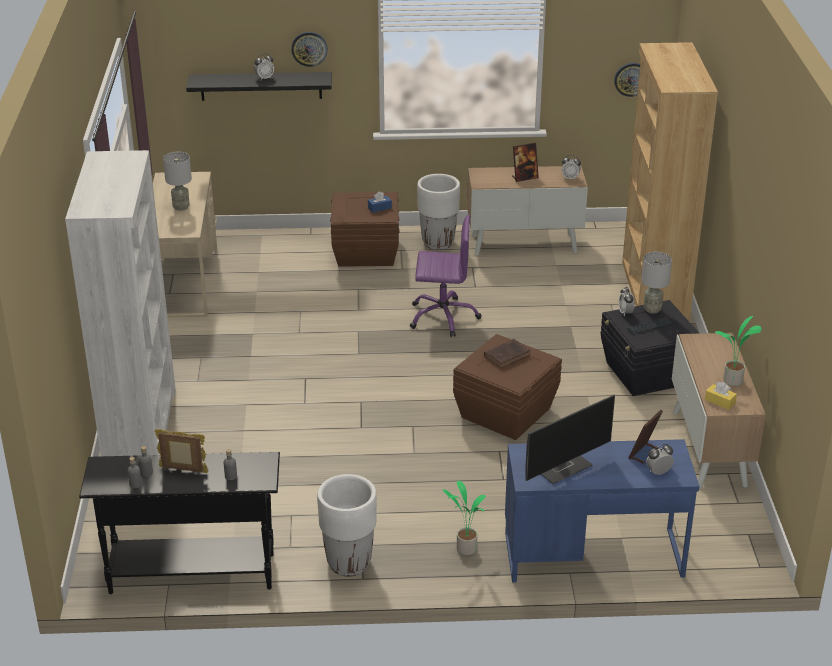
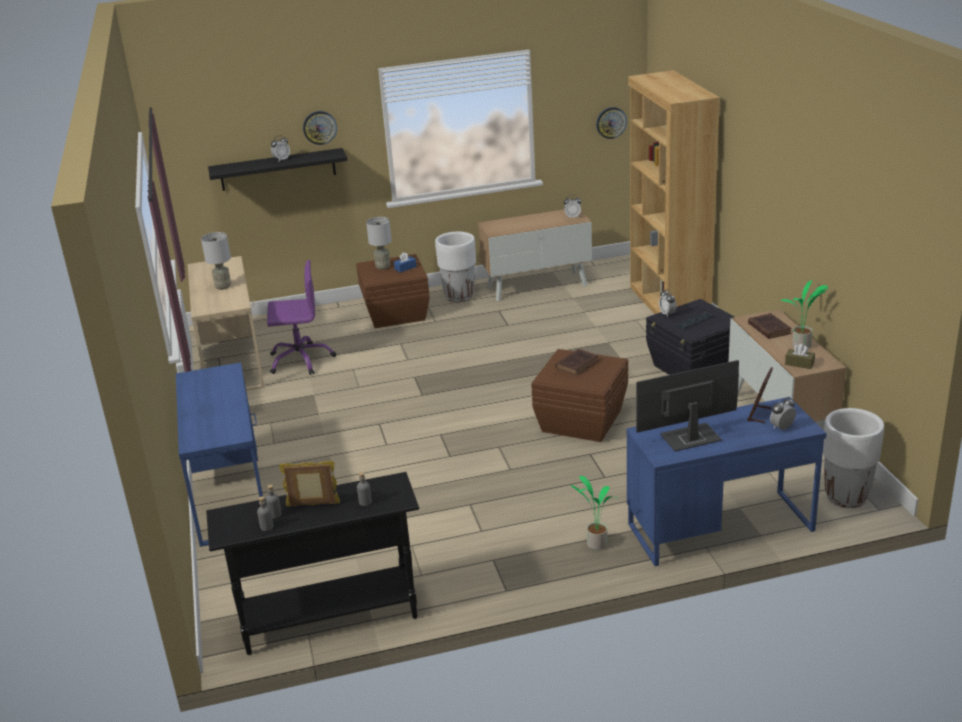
camera: 10 degrees left, 5 degrees down
(140, 429) = (230, 494): white bookcase -> blue desk
(348, 563) = (486, 579): white planter -> white planter (846, 497)
(443, 317) = (488, 353): purple office chair -> purple office chair (300, 360)
(524, 177) = (532, 222): picture frame -> none
(562, 467) = (689, 438): monitor -> monitor turned 150 degrees counterclockwise
(652, 309) = (689, 308): grey table lamp -> grey table lamp (382, 267)
(709, 354) = (768, 328): none -> brown book
(720, 401) = (799, 364): yellow tissue box -> brown tissue box

